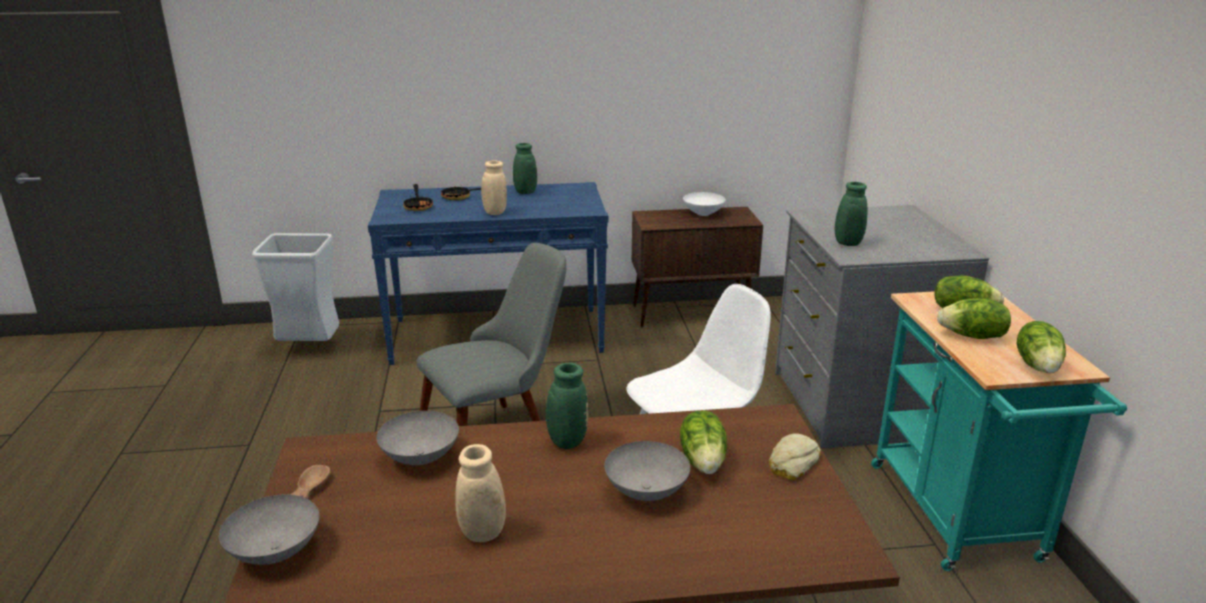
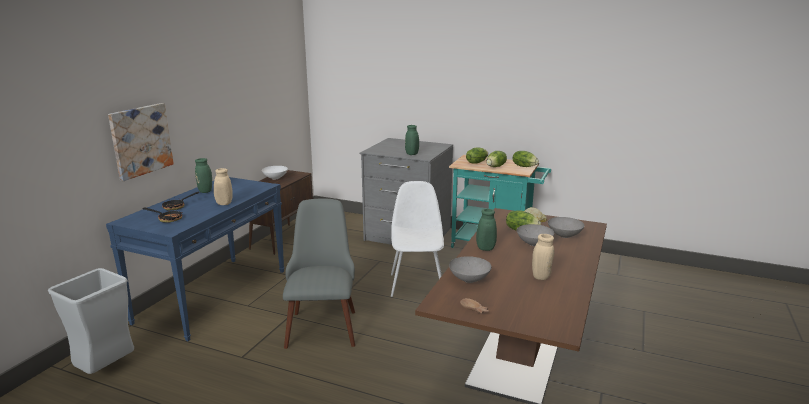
camera: 60 degrees left, 5 degrees down
(275, 551) = (522, 323): grey bowl -> grey bowl (564, 235)
(454, 99) = (141, 140): none -> picture

